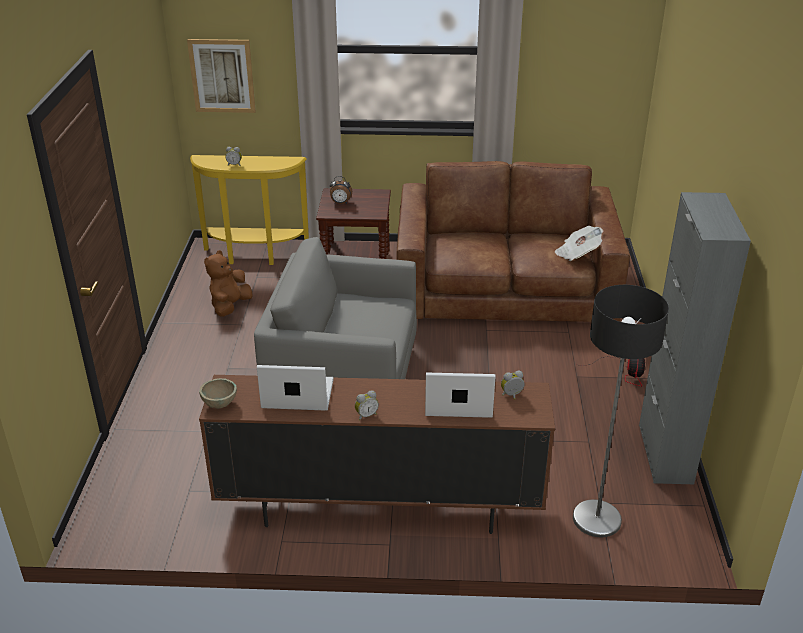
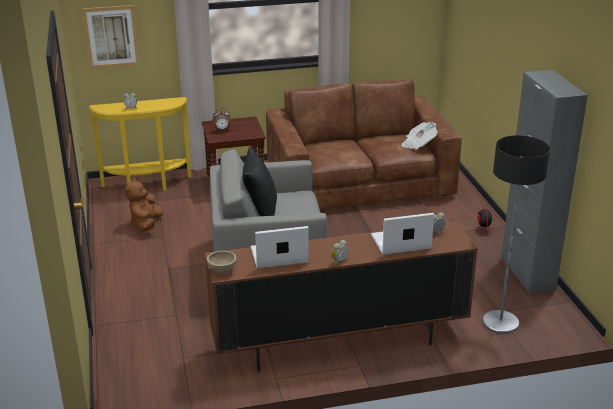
camera: 15 degrees left, 5 degrees down
(333, 322) = (260, 212): none -> black pillow

